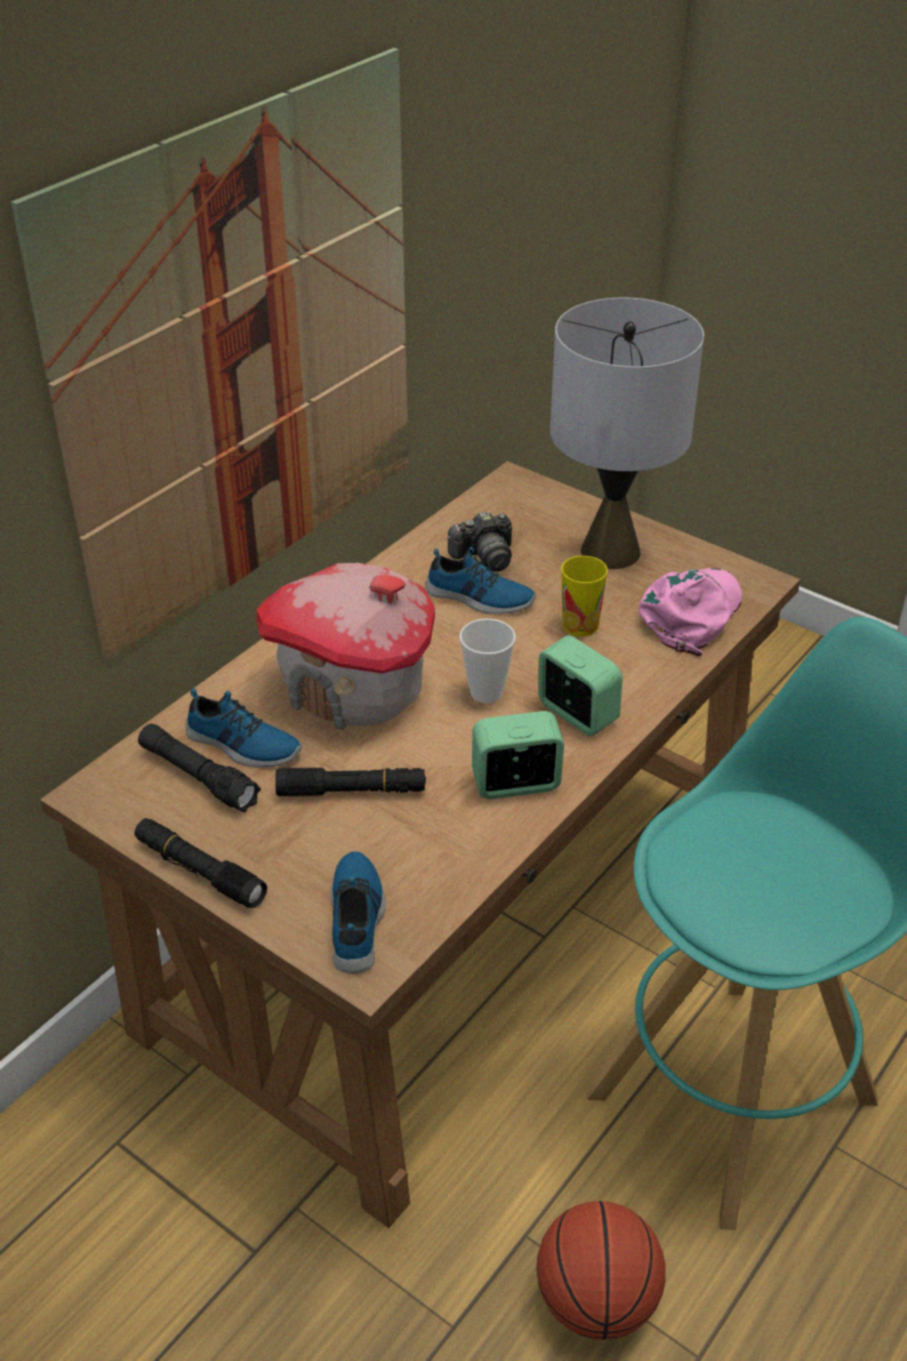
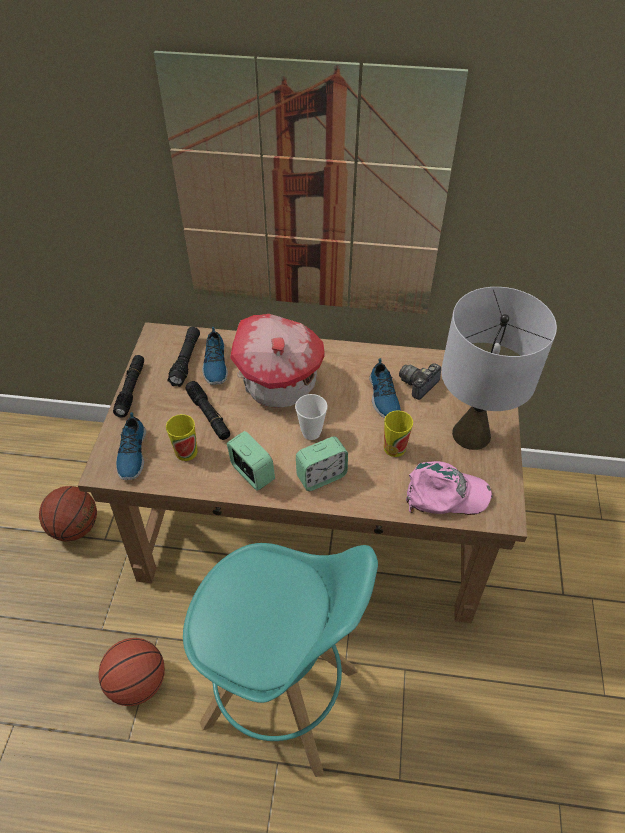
camera: 60 degrees right, 10 degrees up
(186, 1298) = (75, 527): none -> basketball
(357, 917) = (131, 454): shoe -> shoe turned 120 degrees clockwise
(410, 845) = (186, 452): none -> cup
(484, 557) = (419, 384): camera -> camera turned 90 degrees clockwise
(577, 713) = (321, 476): alarm clock -> alarm clock turned 45 degrees clockwise

